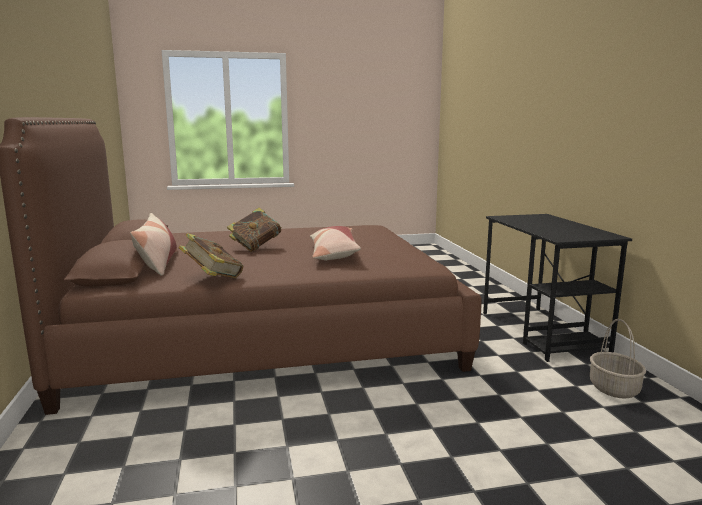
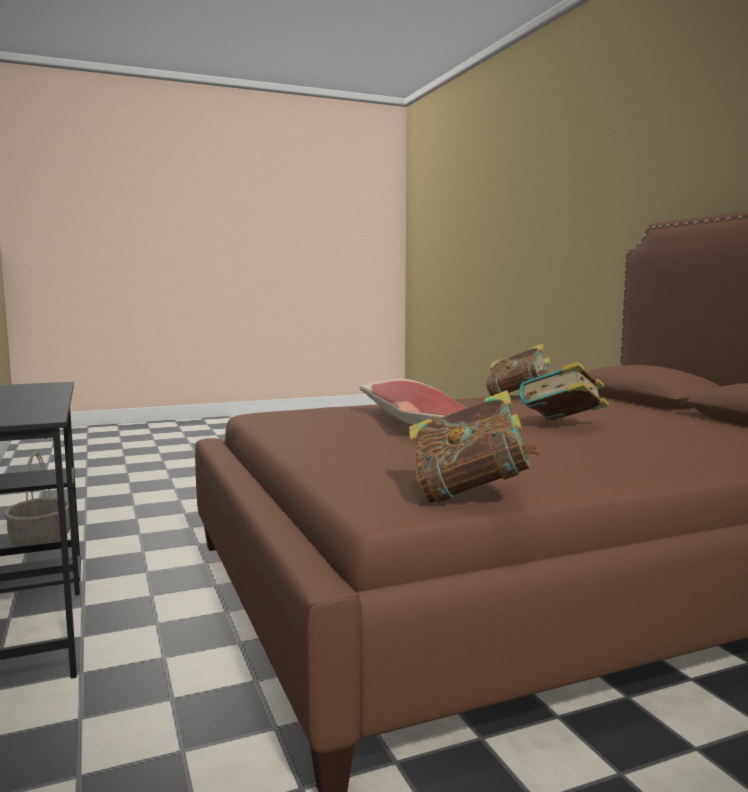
camera: 170 degrees right, 5 degrees down
(157, 264) = (630, 405): pillow -> none
(346, 226) = (469, 494): none -> book

